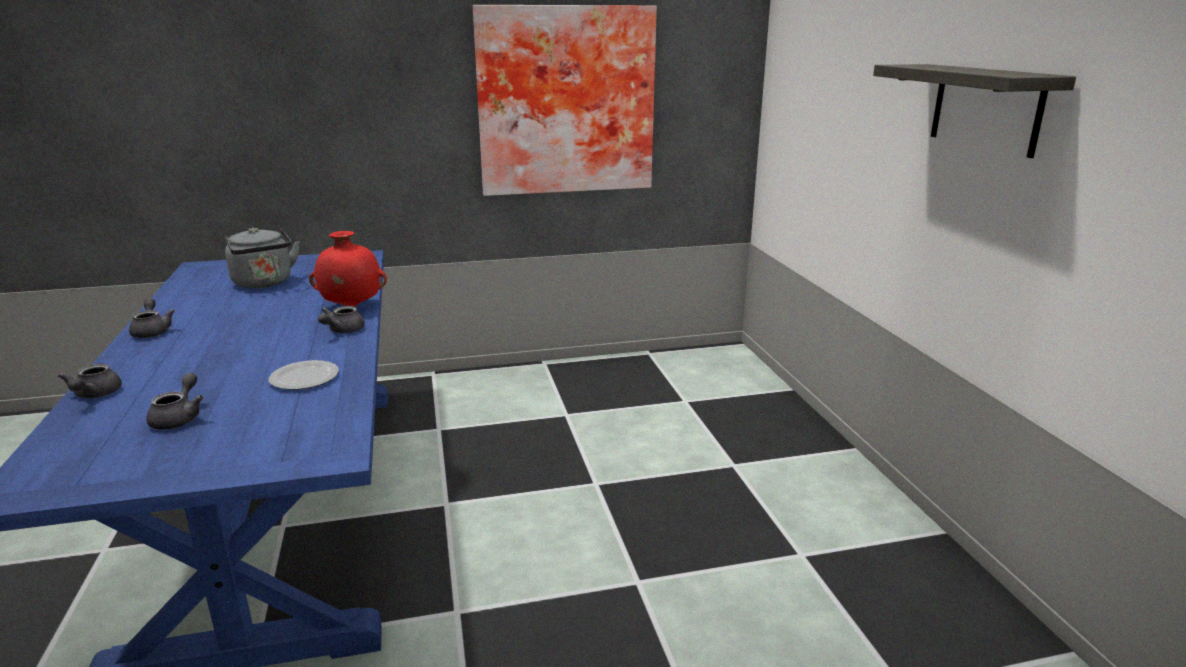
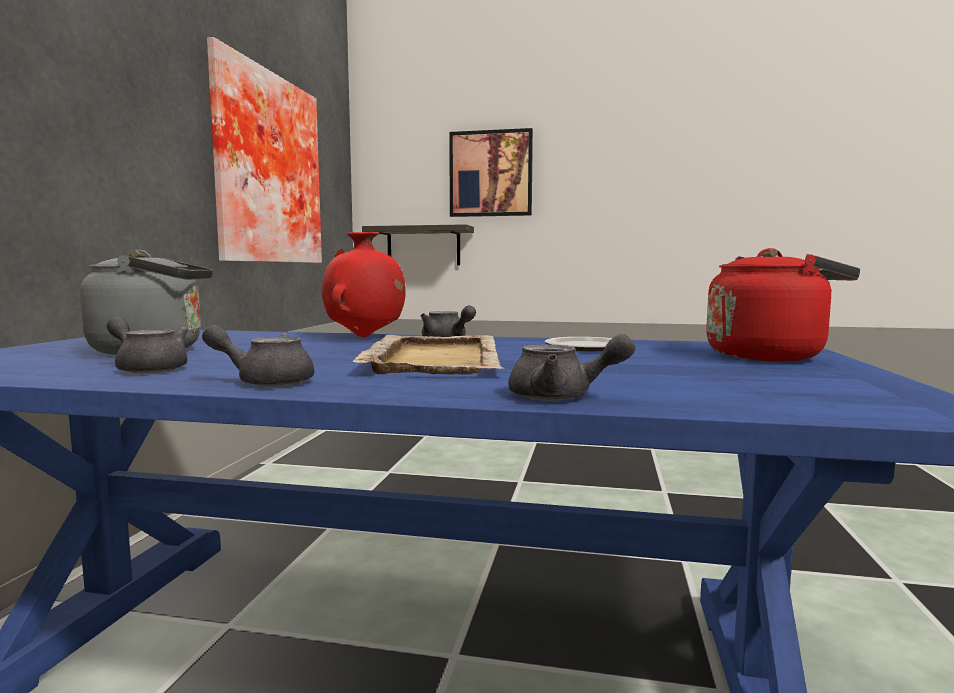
camera: 65 degrees left, 15 degrees down
(179, 418) = (682, 371): grey teapot -> grey teapot (148, 368)
(234, 346) = (435, 359): none -> beige tray
(259, 446) = (769, 356): none -> red kettle
(857, 89) = (491, 174): none -> picture
(985, 108) = (618, 169): shelf -> shelf (423, 246)

